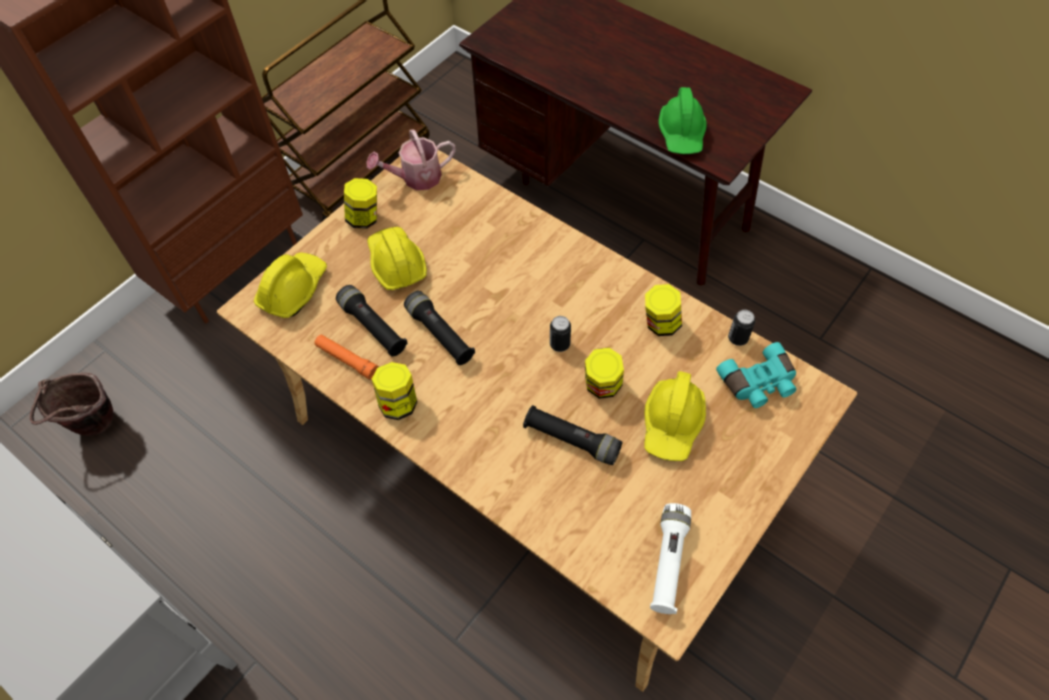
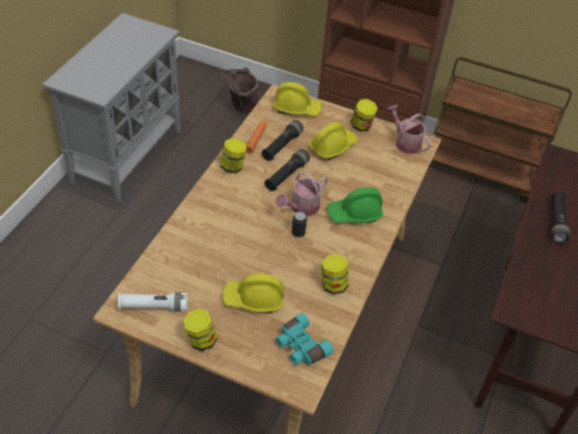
camera: 70 degrees right, 10 degrees down
(512, 330) = (301, 208): none -> watering can
(572, 440) = (228, 248): black flashlight -> black flashlight (557, 222)
(602, 386) = (272, 259): jar -> jar (201, 340)
(682, 134) = (527, 283): green hard hat -> green hard hat (354, 214)
(738, 338) = (336, 331): can -> none

